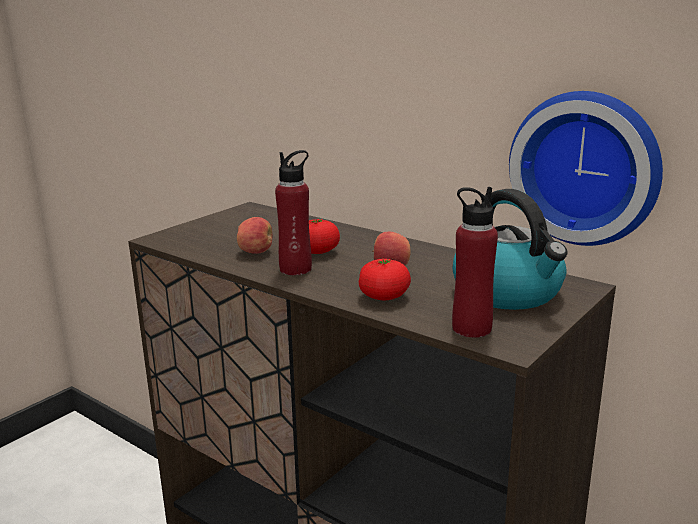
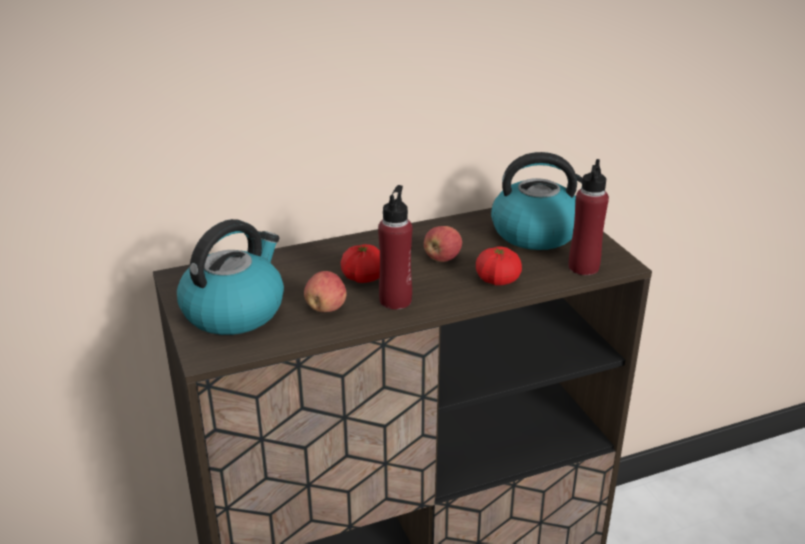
camera: 60 degrees left, 10 degrees up
(222, 230) = (234, 310): none -> kettle
(586, 167) = (525, 115): wall clock -> none

